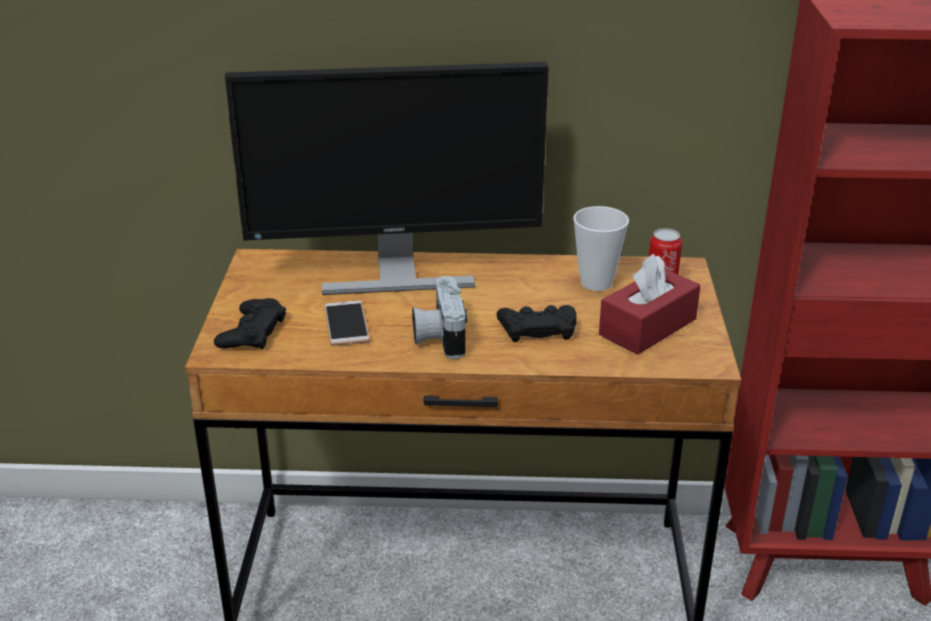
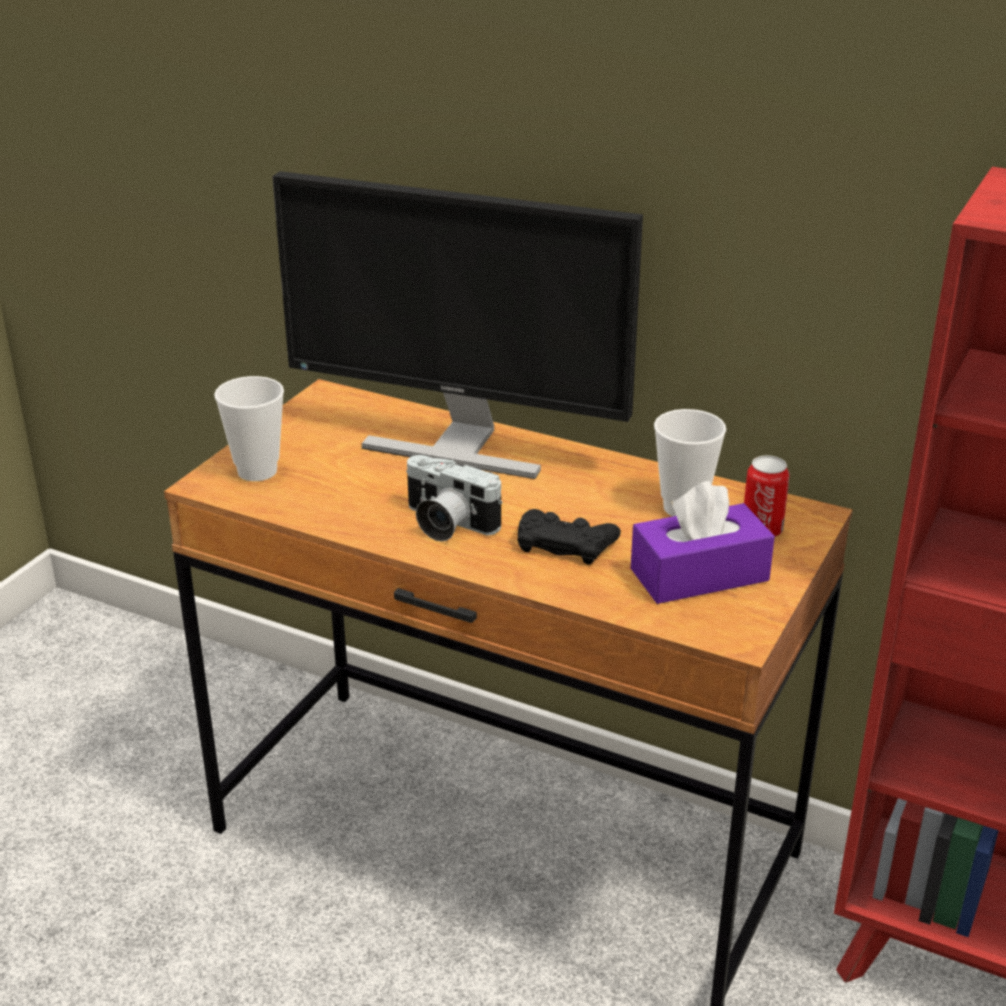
camera: 25 degrees right, 0 degrees up
(252, 332) = (257, 471): black game controller -> cup
(346, 324) = (359, 486): phone -> none
(438, 336) = (446, 524): camera -> camera turned 75 degrees counterclockwise
(647, 327) = (699, 575): red tissue box -> purple tissue box

